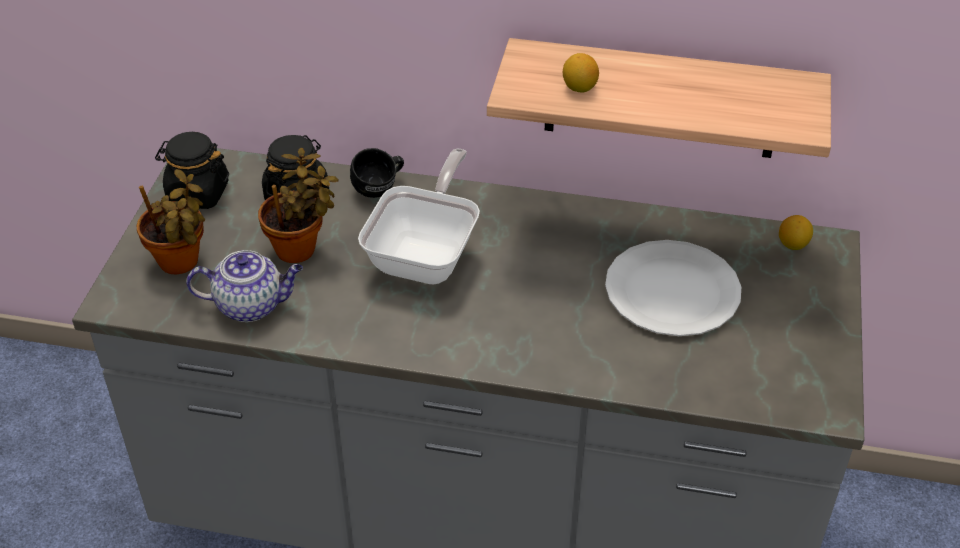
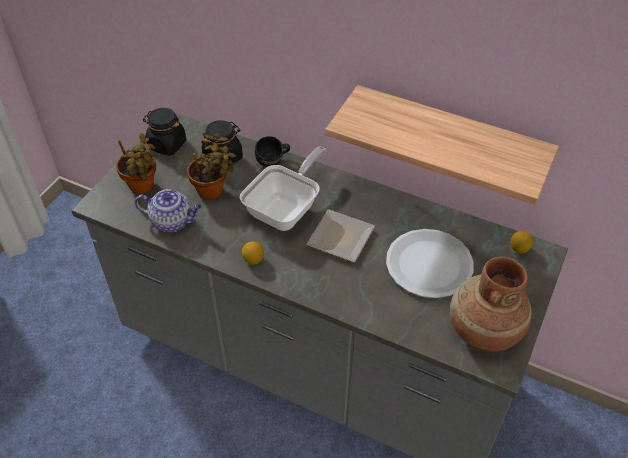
camera: 15 degrees right, 5 degrees up
(529, 281) = (341, 240): none -> plate
(579, 88) = (388, 127): lemon -> lemon (253, 260)
(785, 365) = (483, 330): none -> brown vase

